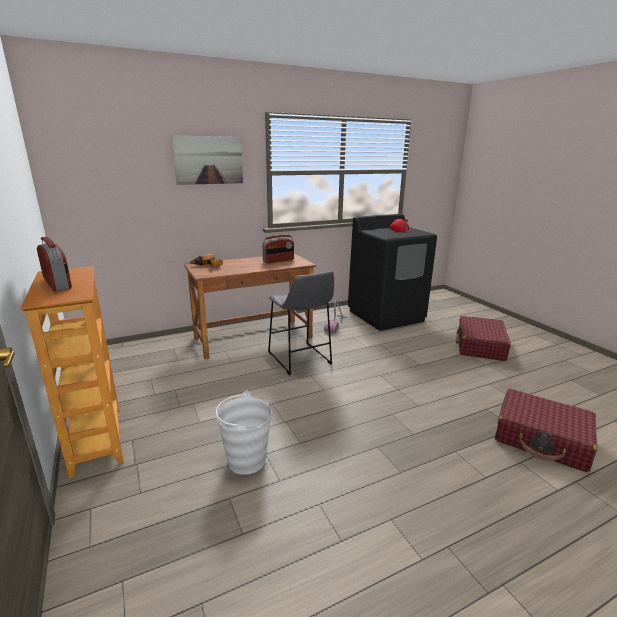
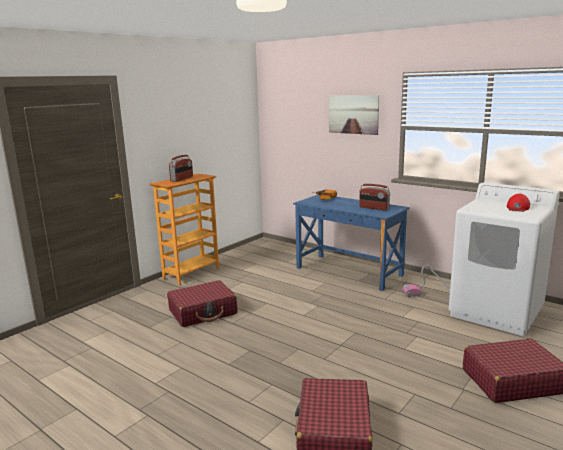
camera: 65 degrees right, 5 degrees down
(246, 460) = (203, 312): white bucket -> red suitcase
(253, 338) = (349, 271): brown desk -> blue desk
(300, 360) = (337, 296): grey stool -> none
(386, 316) = (496, 312): black washing machine -> white washing machine

